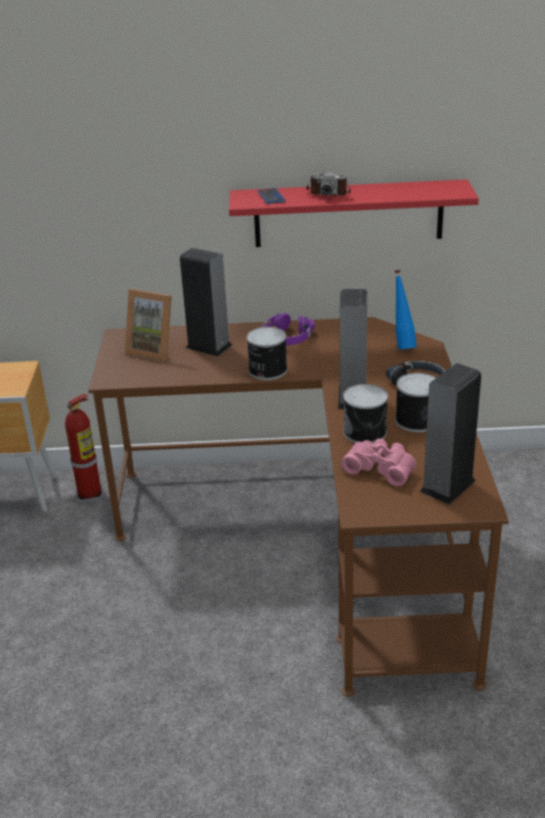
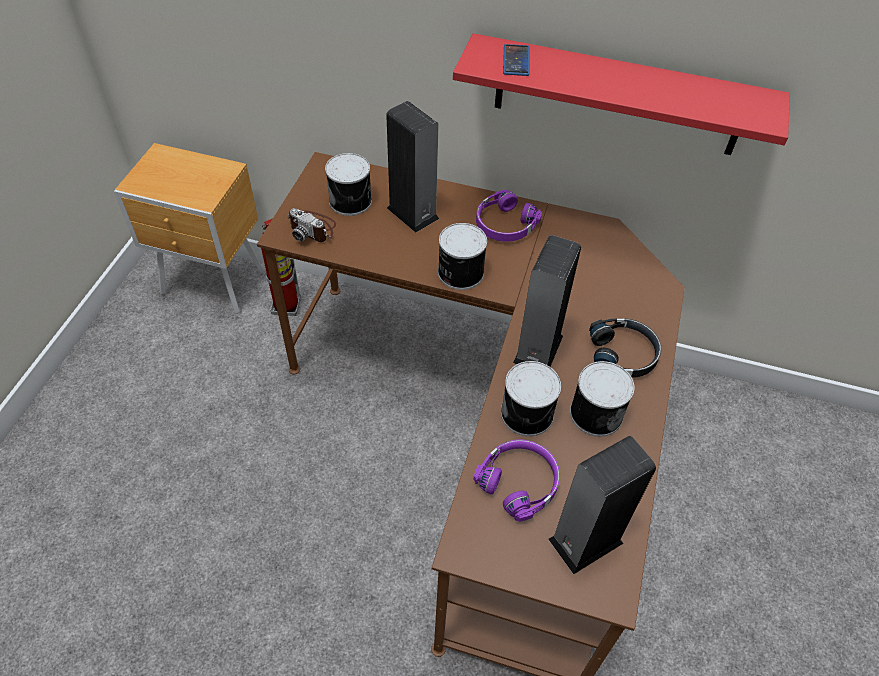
camera: 15 degrees right, 20 degrees up
(154, 350) = (351, 201): picture frame -> can
(328, 193) = (592, 72): camera -> camera (313, 228)
(381, 468) = (519, 481): pink binoculars -> purple headphones
(402, 345) = (633, 278): blue bottle -> none

